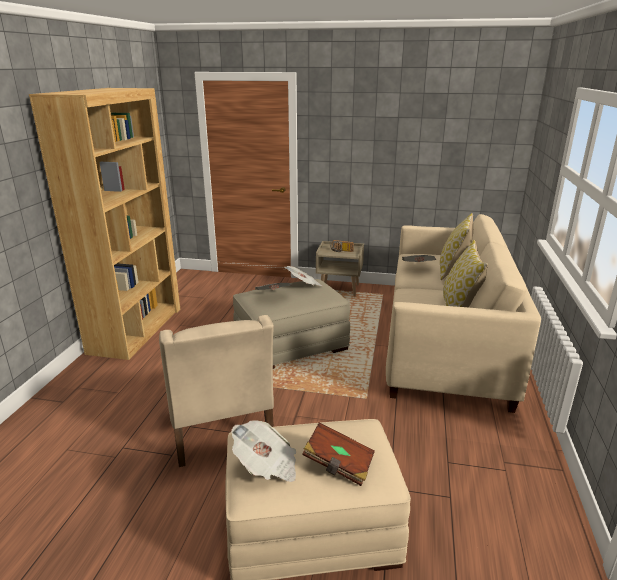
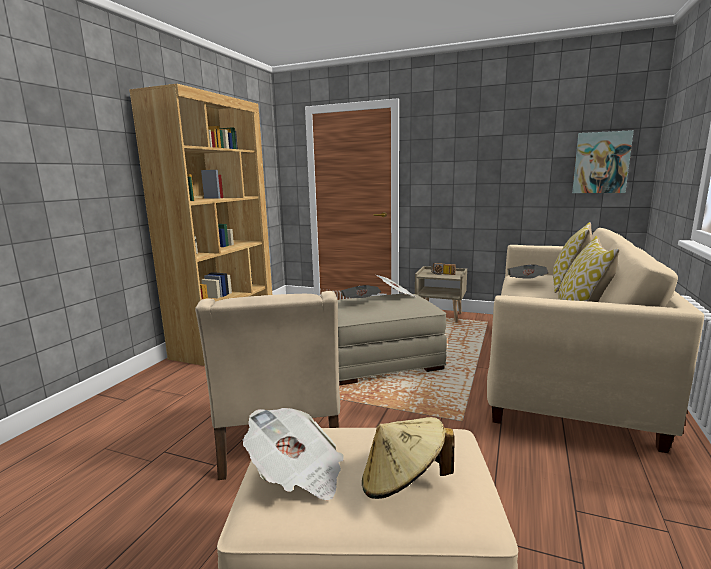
camera: 10 degrees right, 10 degrees down
(338, 464) = (403, 483): brown book -> beige hat
(485, 149) = (601, 163): none -> picture

